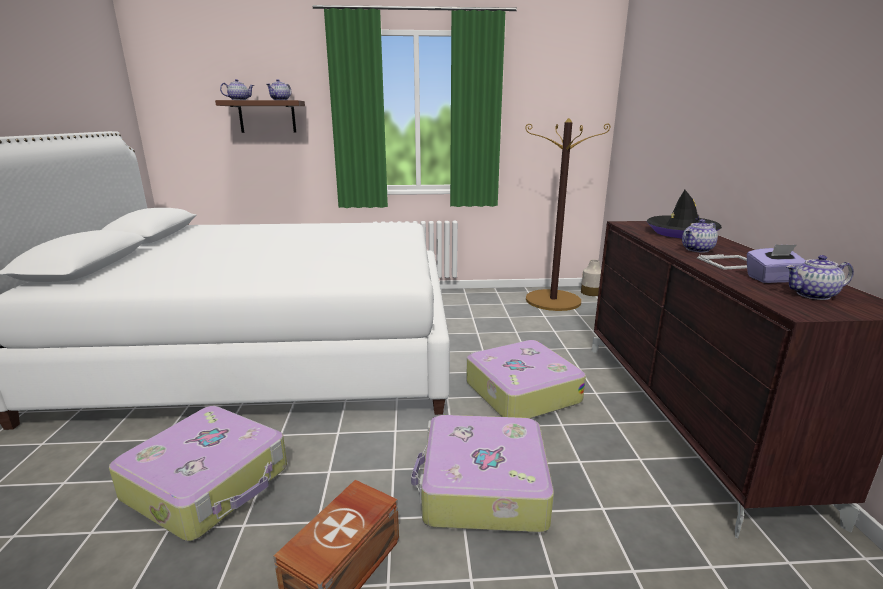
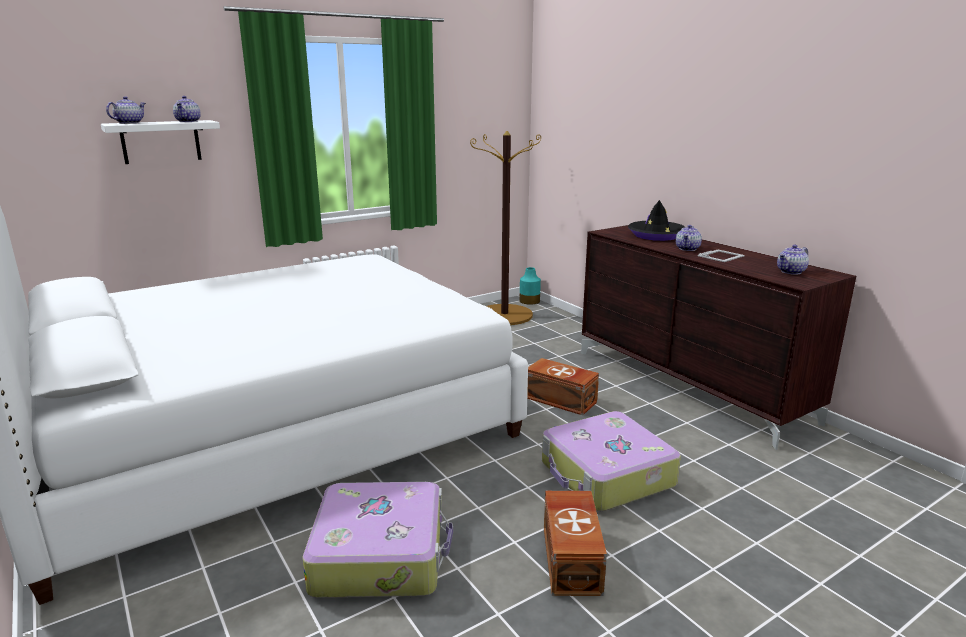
camera: 30 degrees left, 0 degrees up
(267, 117) = (161, 141): brown shelf -> white shelf
(520, 392) = (561, 400): suitcase -> brown storage box
(591, 292) = (529, 301): beige vase -> turquoise vase
(773, 279) = (759, 264): purple tissue box -> none

